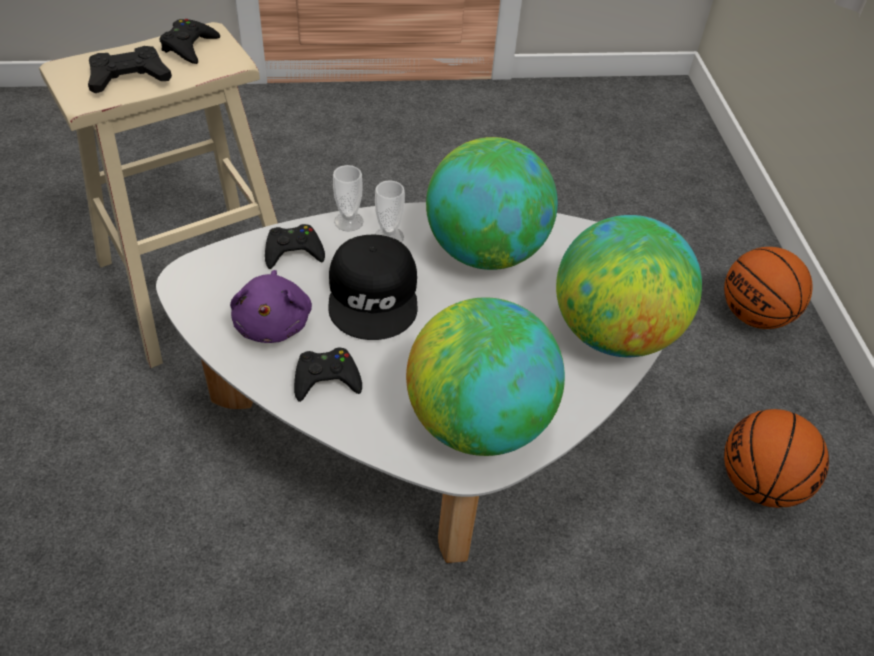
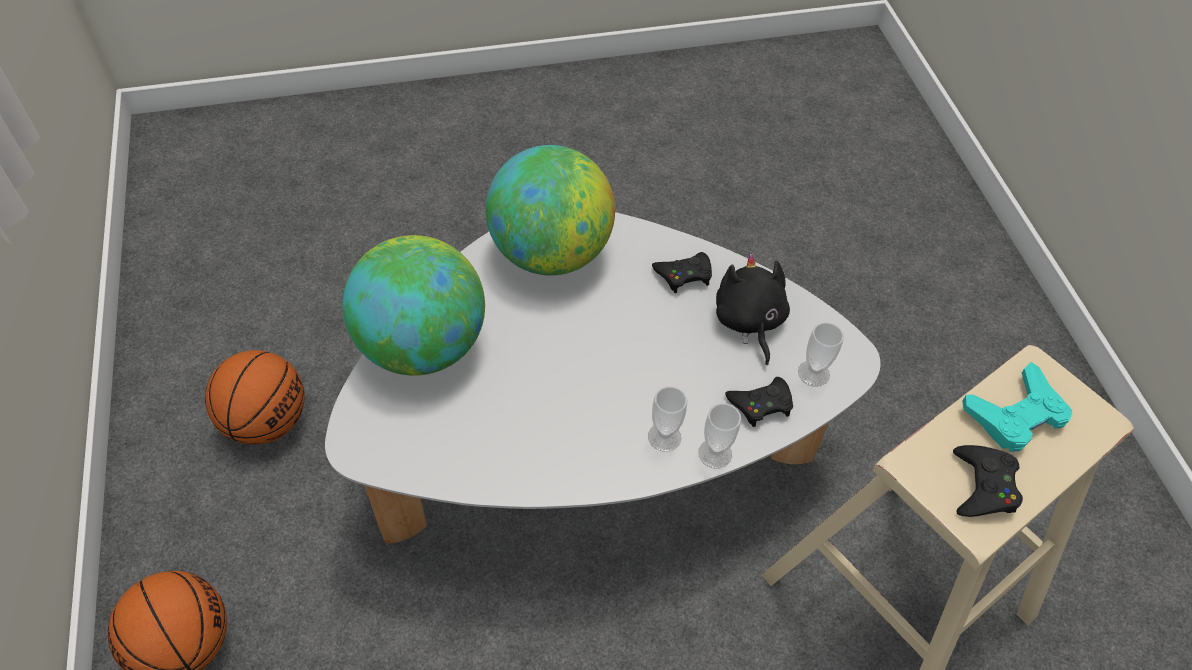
camera: 175 degrees right, 5 degrees up
(129, 77) = (1015, 414): black game controller -> turquoise game controller
(231, 270) = (813, 373): none -> cup
(273, 322) = (749, 321): purple plush toy -> black plush toy
(375, 295) = (662, 360): black cap -> none
(484, 251) = (554, 430): globe -> none

